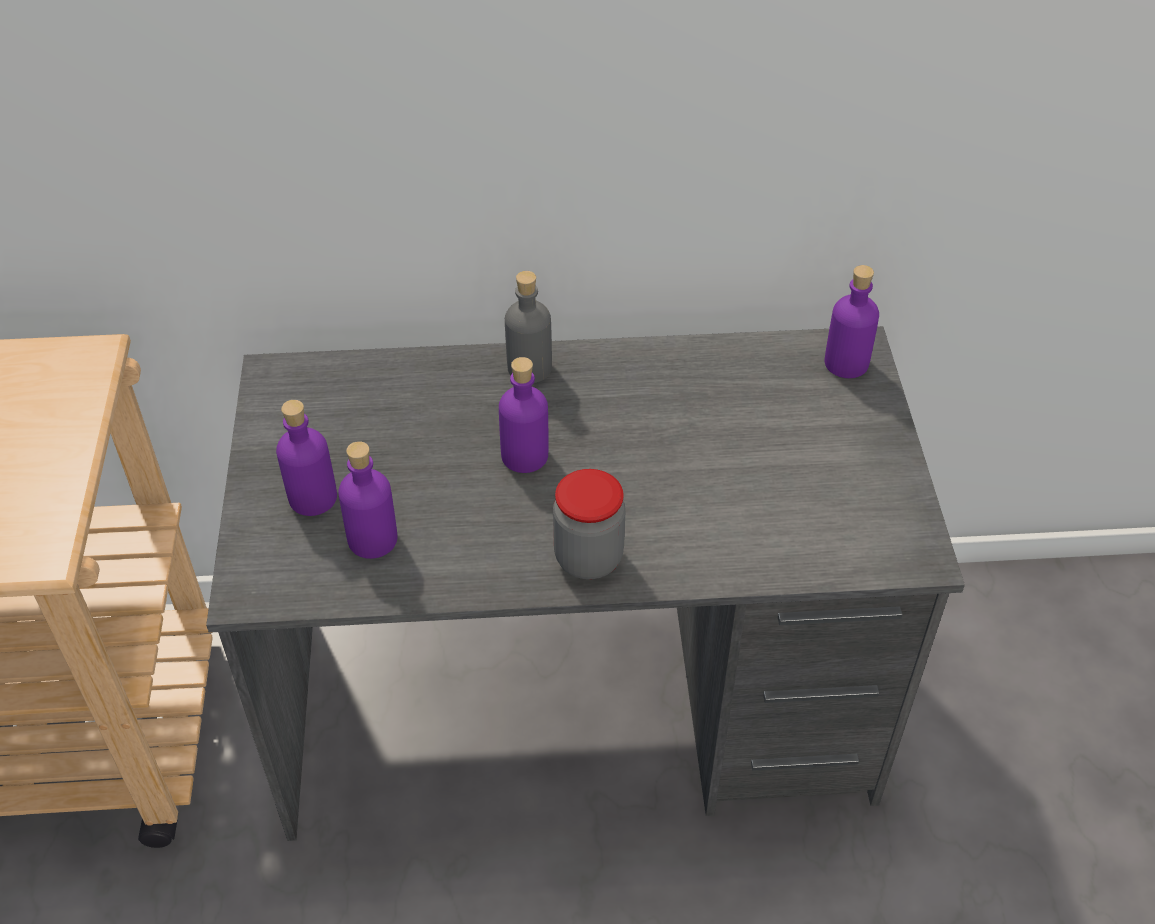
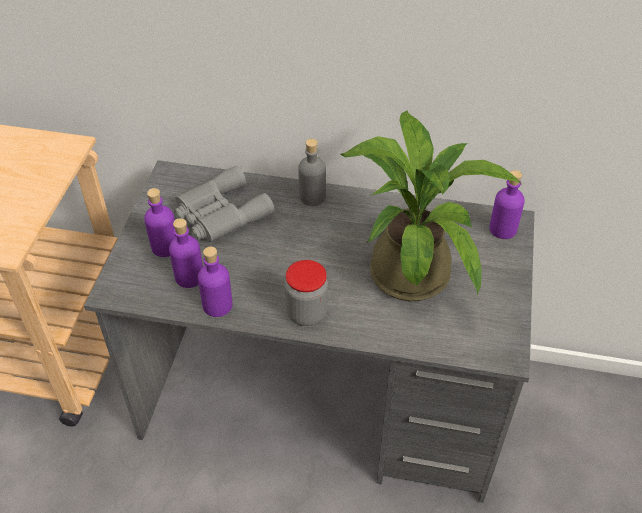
camera: 15 degrees right, 0 degrees up
(385, 425) = (219, 214): none -> grey binoculars
(525, 455) = (291, 246): purple bottle -> purple bottle (217, 305)
(727, 450) = (411, 266): none -> potted plant

